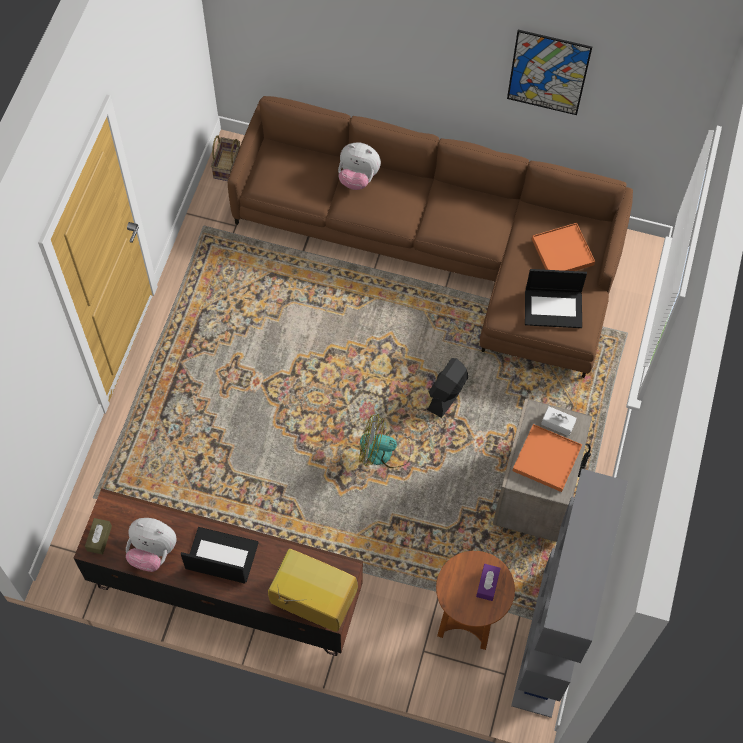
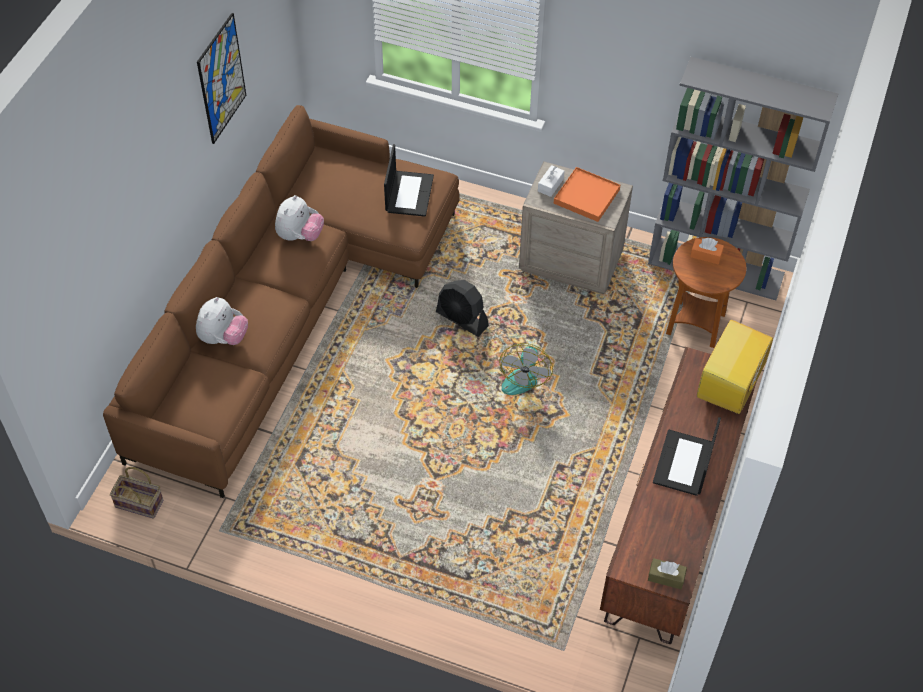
camera: 85 degrees left, 10 degrees down
(153, 551) = (680, 525): plush toy -> plush toy (300, 236)
(487, 584) = (706, 255): purple tissue box -> orange tissue box
(562, 252) = (347, 180): orange tray -> none

